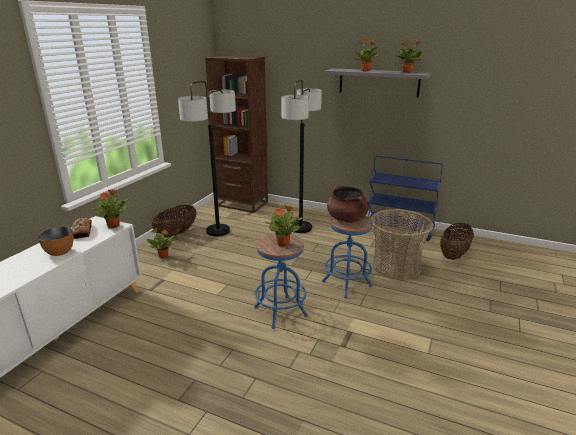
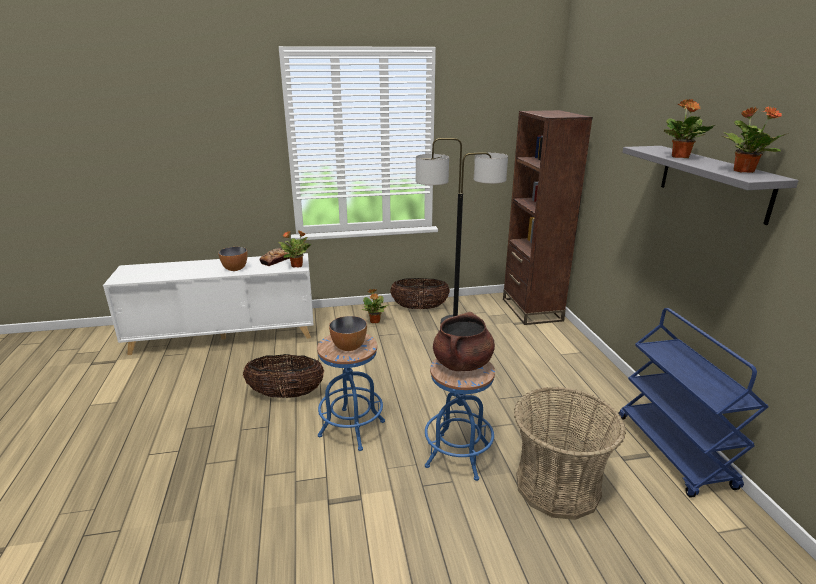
camera: 55 degrees right, 0 degrees up
(283, 243) = (349, 347): potted plant -> bowl
(300, 228) = (539, 368): floor lamp -> none
(454, 254) = (689, 546): basket -> basket (286, 394)

